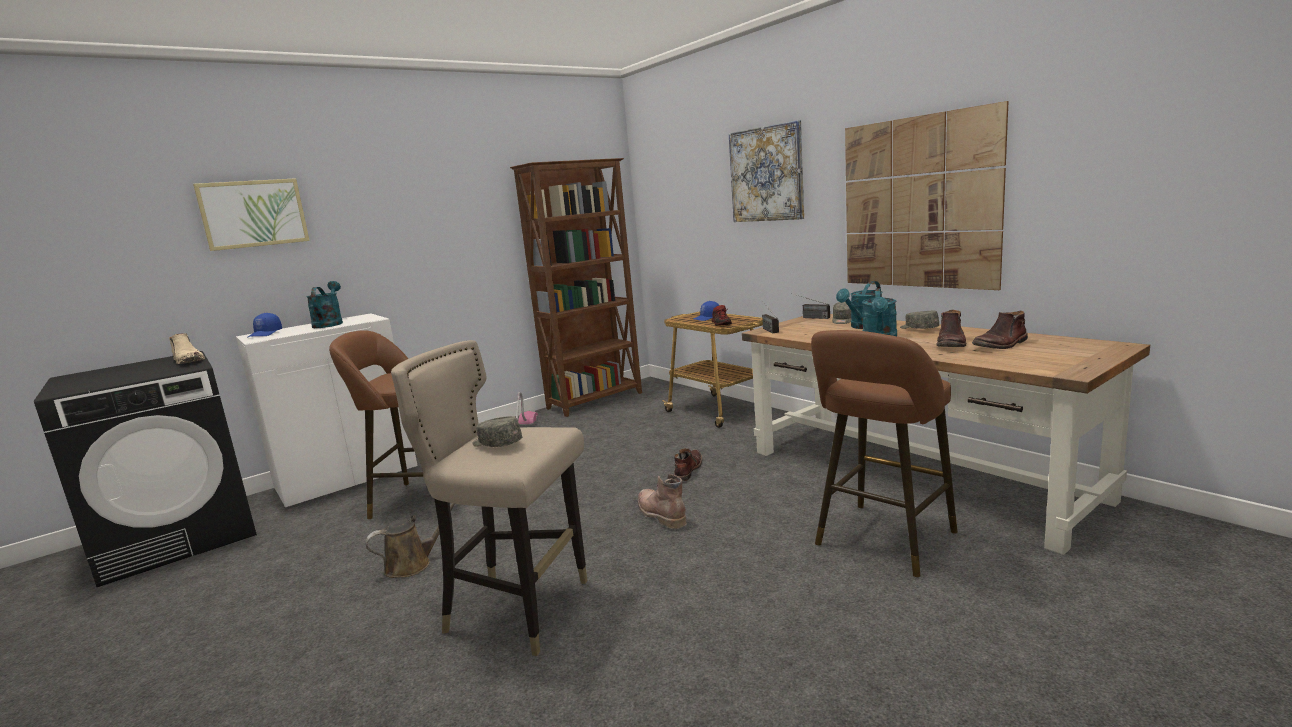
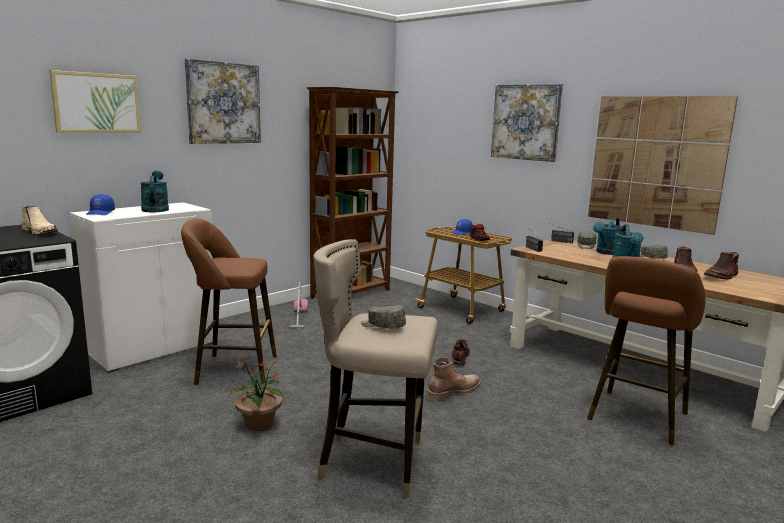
camera: 10 degrees left, 0 degrees up
(408, 197) = (223, 103): none -> picture
(412, 564) = (259, 424): brown watering can -> potted plant
(659, 514) = (453, 391): brown boot -> brown boot turned 90 degrees clockwise

